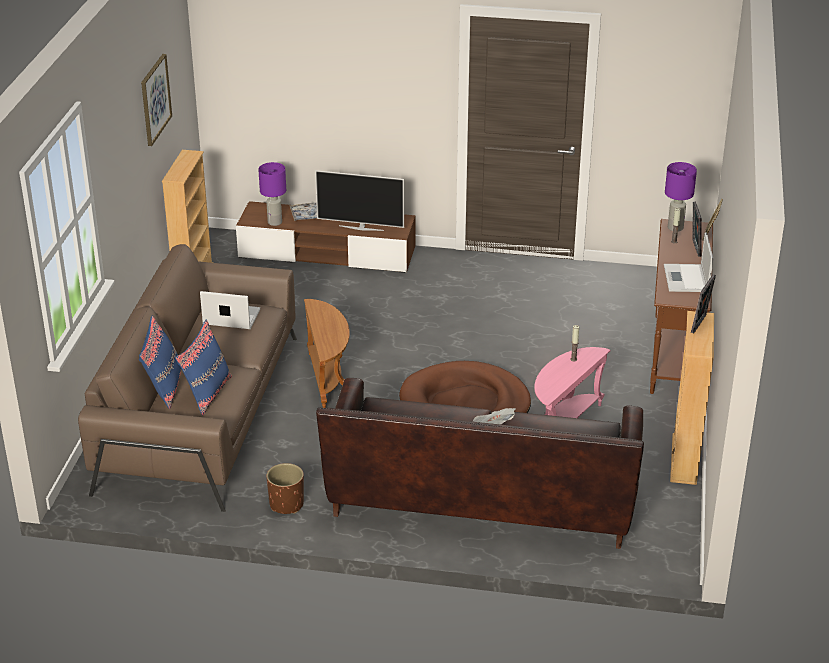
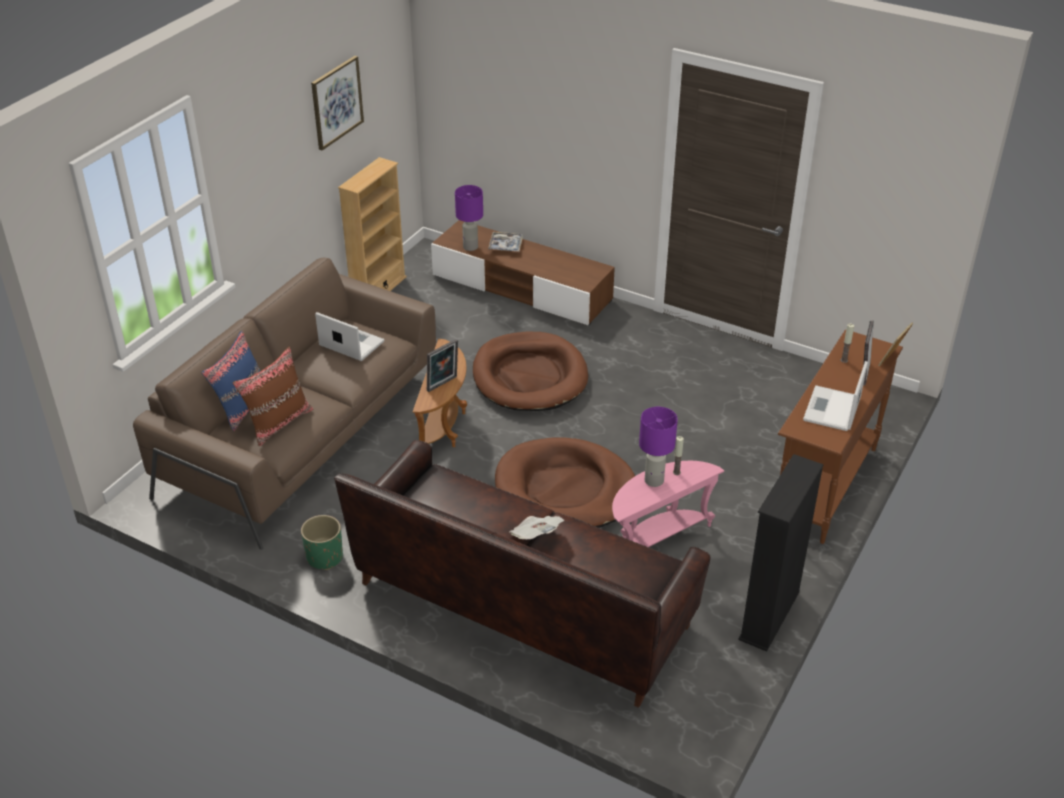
camera: 20 degrees right, 5 degrees up
(207, 393) = (279, 422): blue pillow -> brown pillow
(286, 504) = (324, 557): brown planter -> green planter
(361, 227) = (552, 270): television -> none
(379, 323) = (529, 376): none -> brown dog bed
(675, 227) = (855, 343): purple table lamp -> purple table lamp (654, 480)
(684, 459) = (769, 616): beige bookcase -> black bookcase
(700, 324) = (798, 475): picture frame -> picture frame (443, 385)

